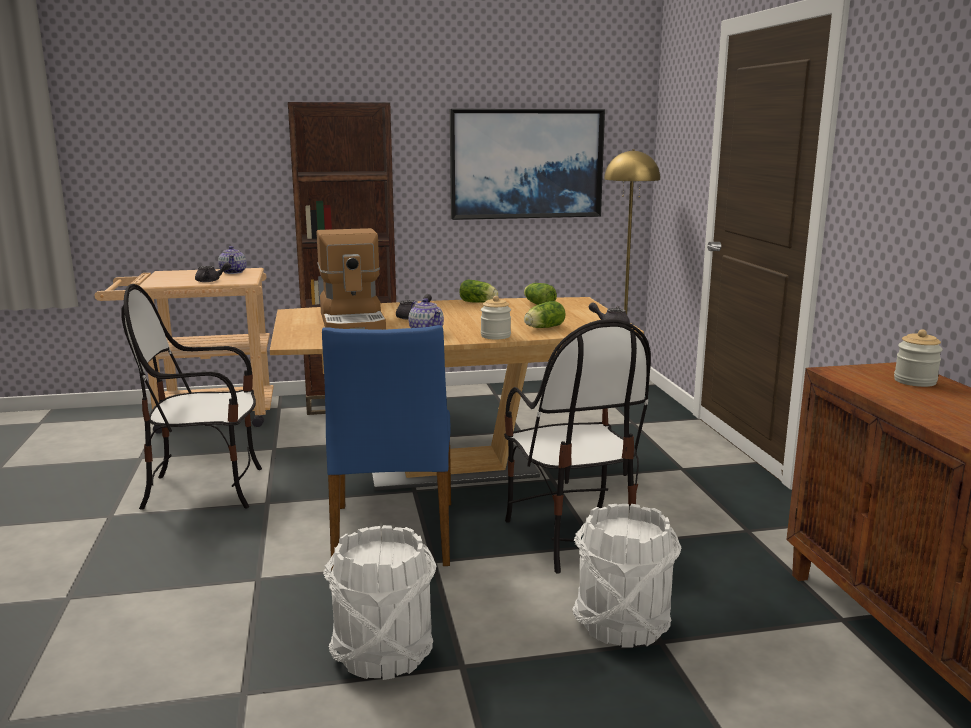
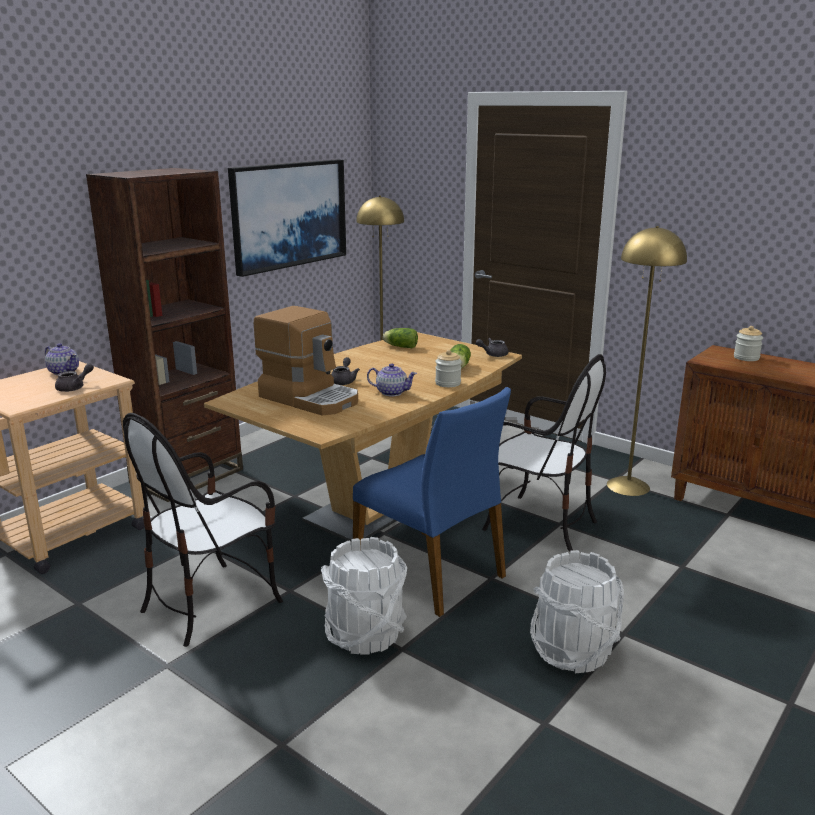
camera: 40 degrees left, 5 degrees up
(479, 302) = (354, 355): lettuce -> none
(622, 624) = (651, 566): white bucket -> white bucket (365, 634)
(754, 542) = (628, 486): none -> yellow floor lamp

